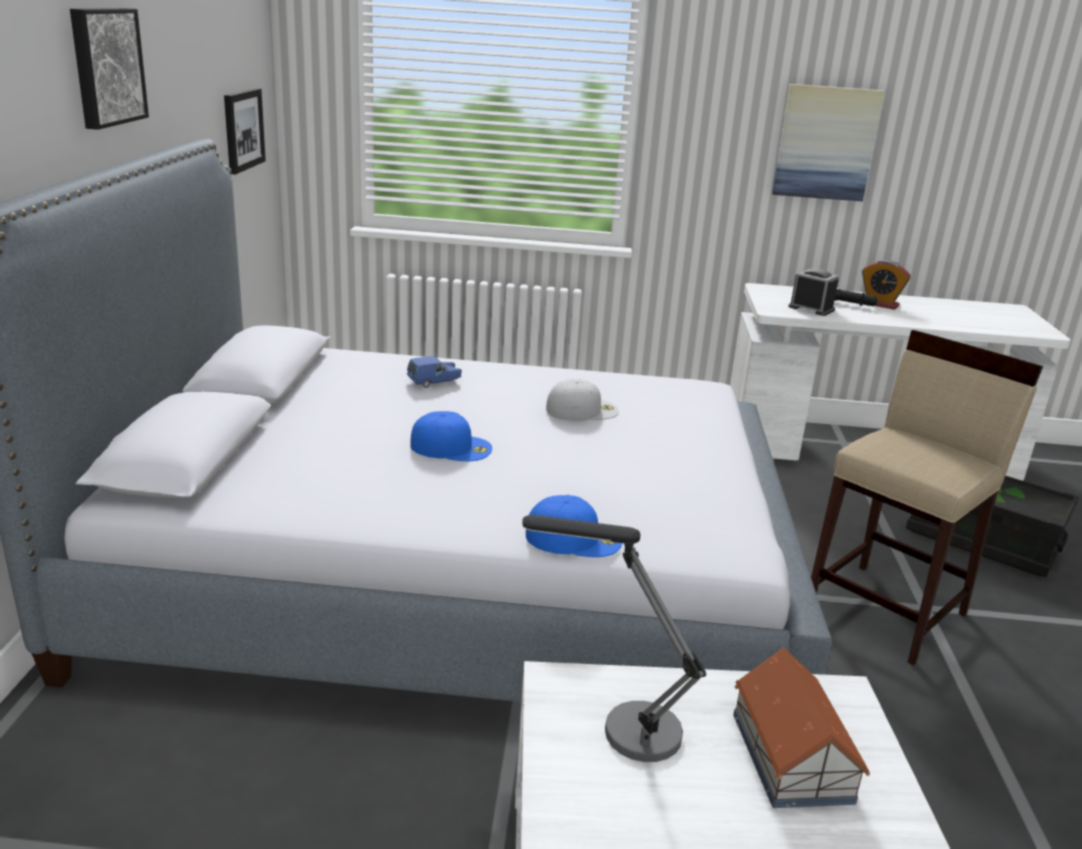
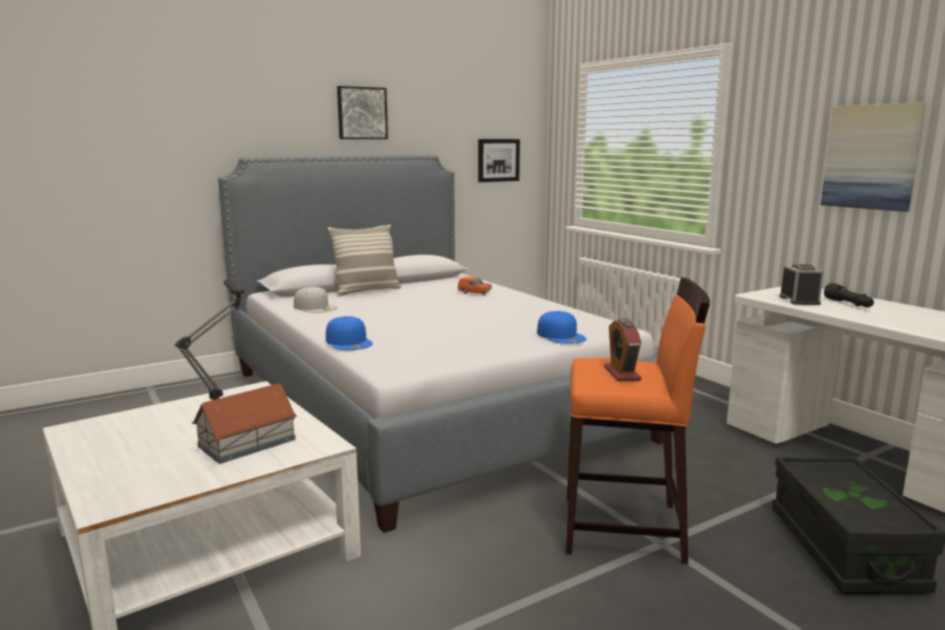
camera: 55 degrees right, 10 degrees down
(283, 430) = (366, 291): none -> pillow
(434, 382) = (474, 293): blue toy car -> orange toy car
(452, 447) = (404, 309): blue cap -> blue cap (561, 335)
(582, 409) = (509, 316): white cap -> white cap (315, 307)
(879, 304) = (890, 310): alarm clock -> alarm clock (622, 374)
(887, 612) = (624, 529): beige stool -> orange stool

